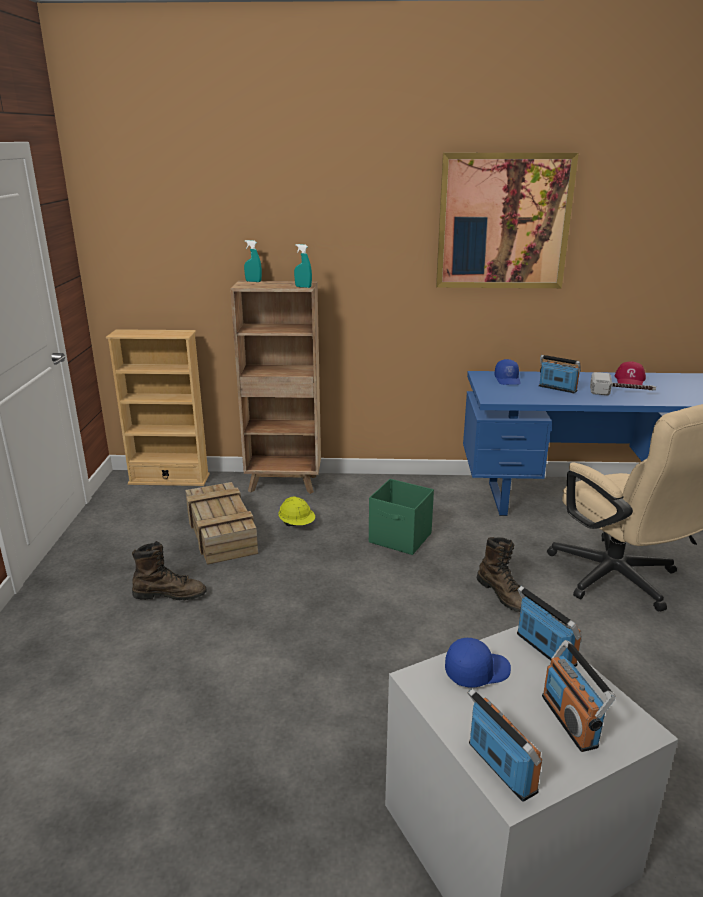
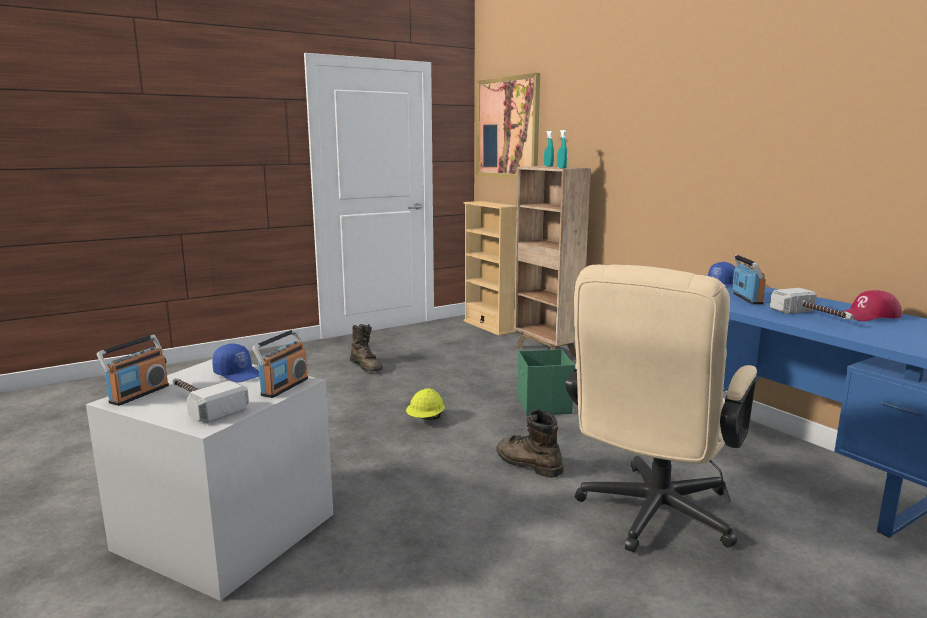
camera: 55 degrees right, 10 degrees down
(220, 532) = (452, 356): crate -> none
(297, 524) = (500, 371): yellow hard hat -> yellow hard hat (425, 419)
(503, 222) = (751, 107): picture -> picture (507, 128)
(504, 595) = (527, 464): brown boot -> brown boot turned 105 degrees clockwise
(570, 720) = (201, 404): radio -> hammer

